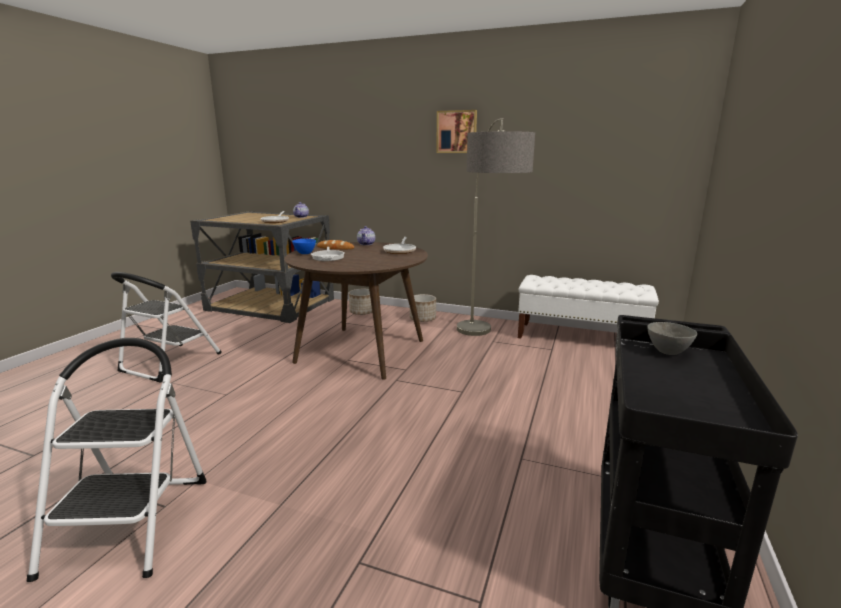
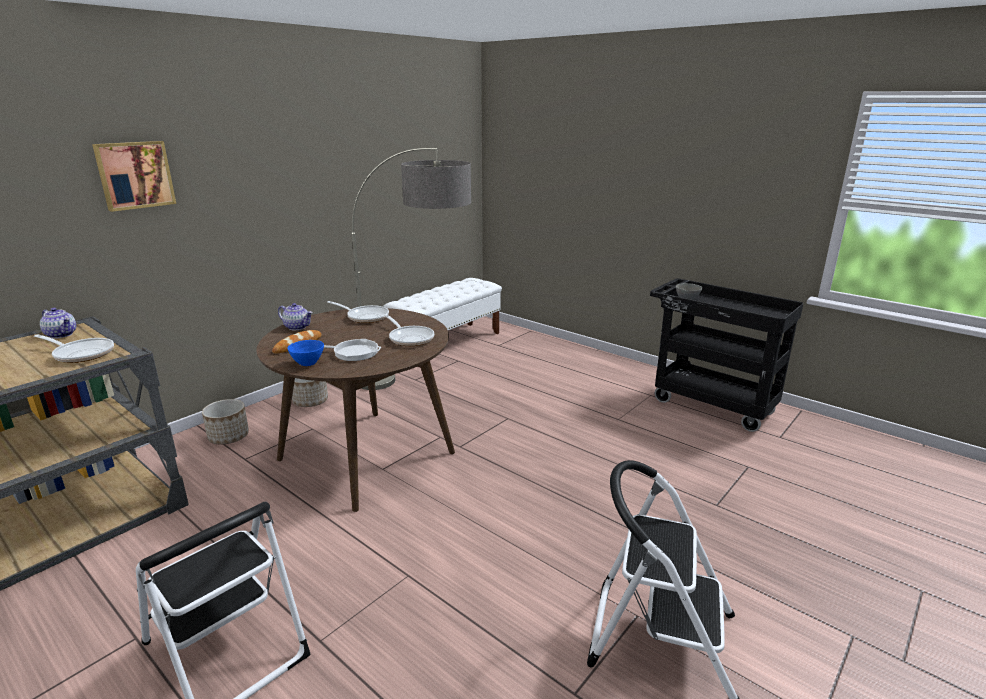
camera: 70 degrees left, 5 degrees up
(365, 263) = (410, 338): none -> frying pan
(457, 132) = (284, 154): picture -> picture (134, 175)

